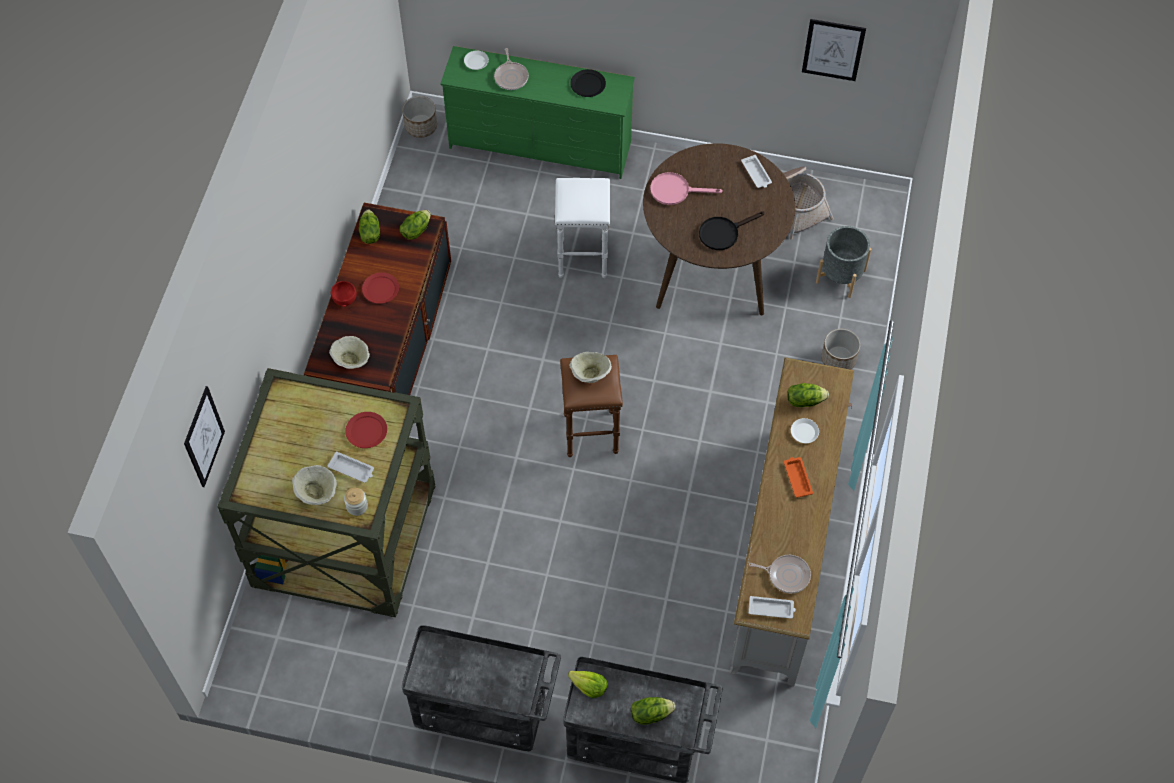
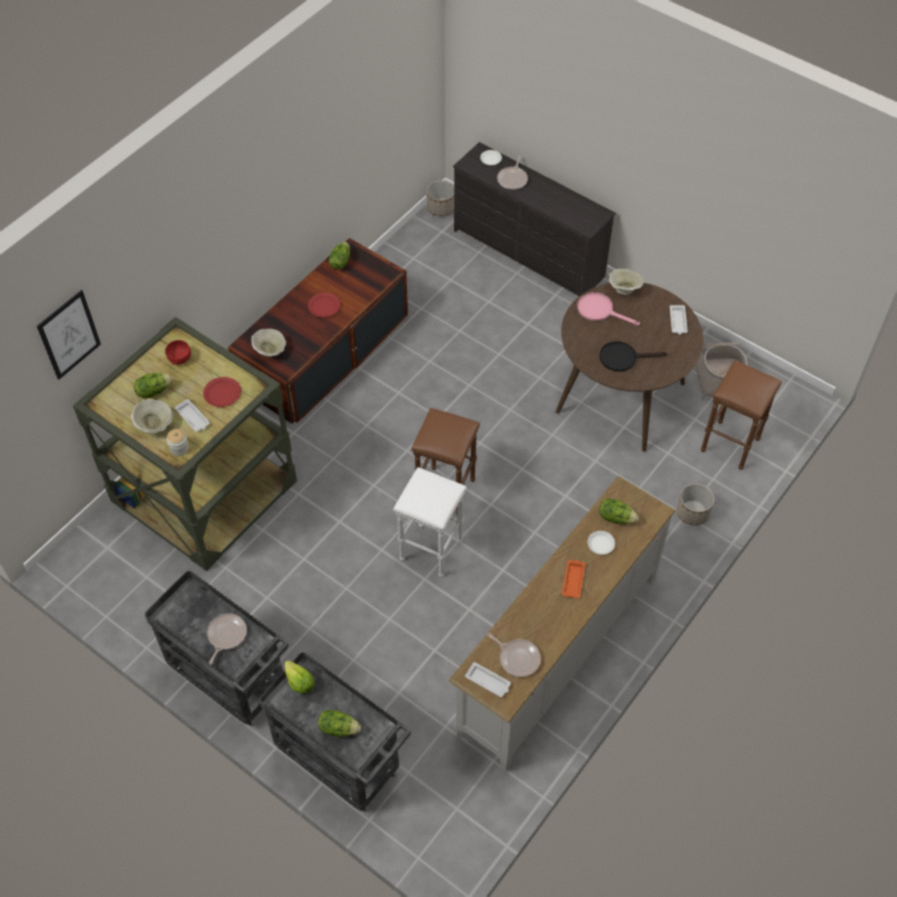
camera: 25 degrees right, 5 degrees down
(344, 298) = (292, 303): red bowl -> red bowl (179, 358)
(415, 230) = (377, 272): lettuce -> lettuce (153, 391)
(492, 673) = (226, 636): none -> frying pan
(539, 145) = (528, 254): green dresser -> black dresser
(581, 257) = (514, 350): white stool -> white stool (430, 549)
(588, 85) = (572, 206): black plate -> none
(590, 374) = (445, 428): beige bowl -> beige bowl (624, 289)
(833, 49) = (784, 233): picture -> none
(840, 276) = (730, 446): grey planter -> brown stool

